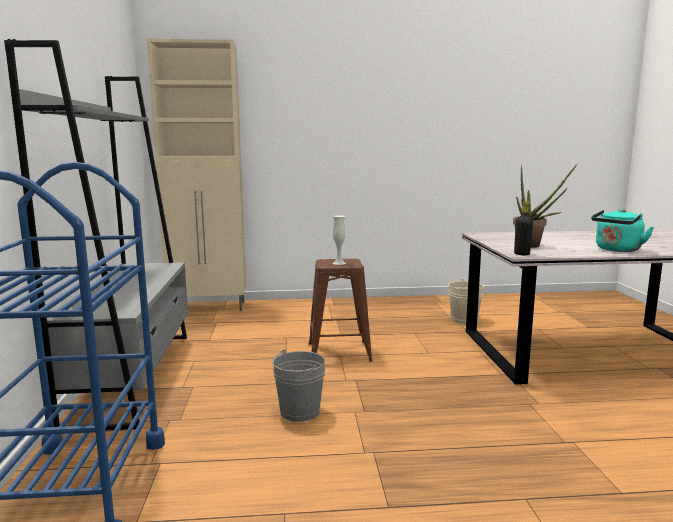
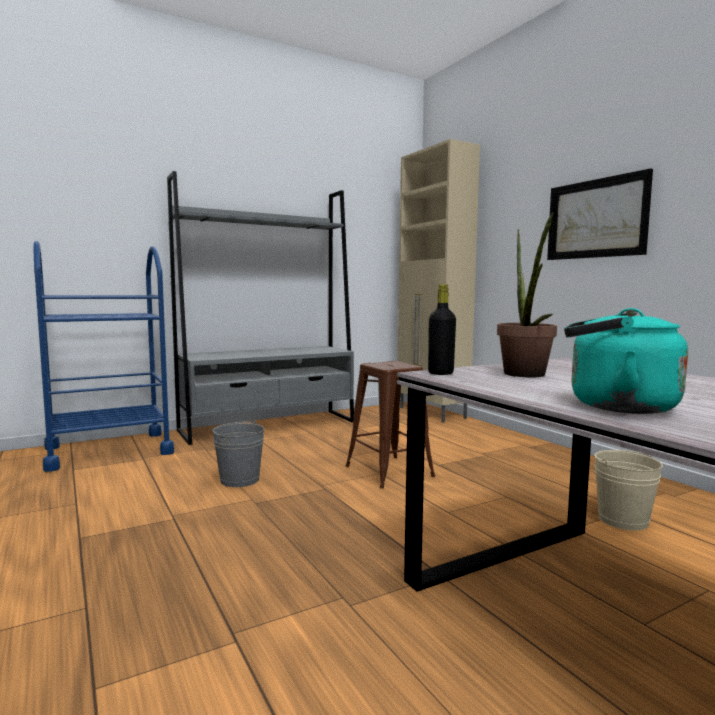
camera: 65 degrees right, 5 degrees down
(339, 263) = (388, 365): white vase -> none
(359, 131) = (596, 219): none -> picture

